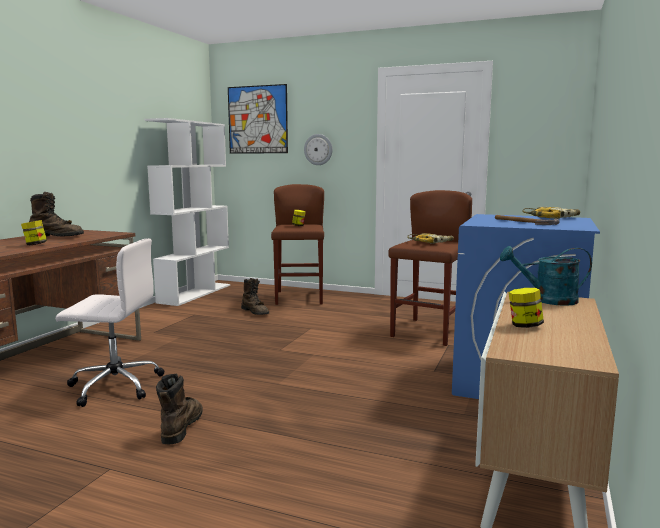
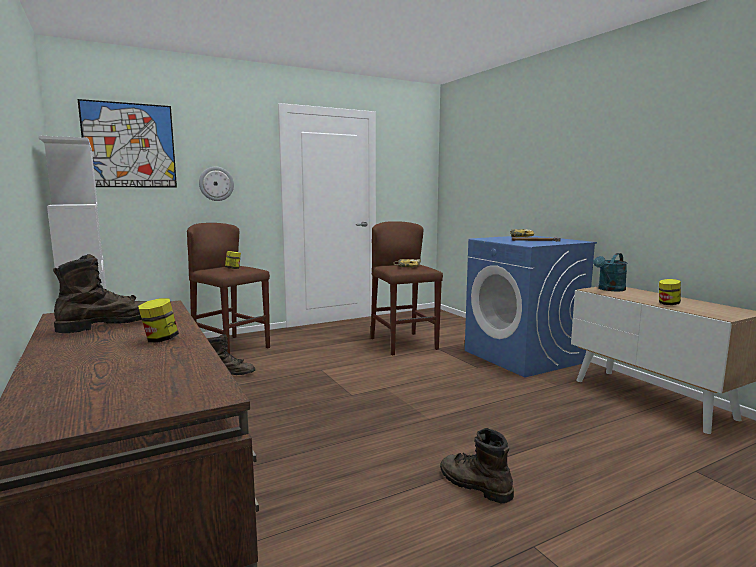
camera: 50 degrees left, 0 degrees up
(114, 386) = (314, 495): white office chair -> none

